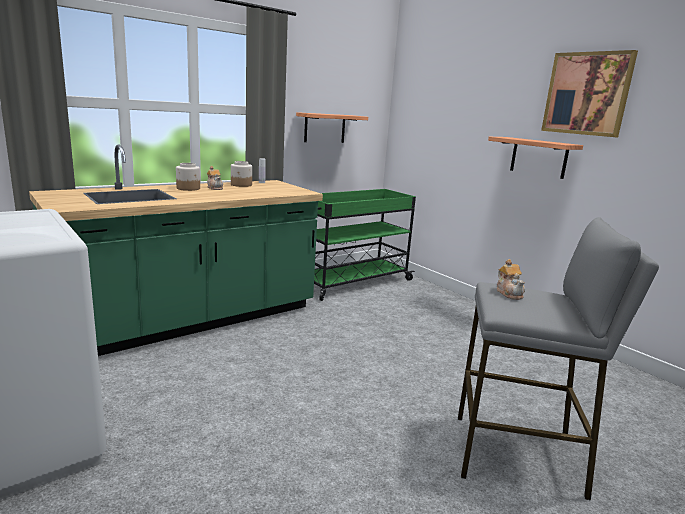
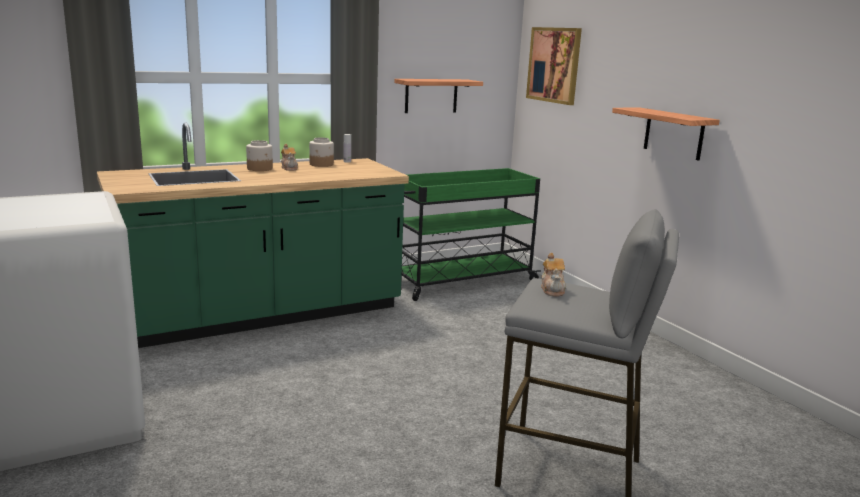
camera: 10 degrees right, 0 degrees up
(587, 94) = (723, 57): picture -> picture (554, 65)

